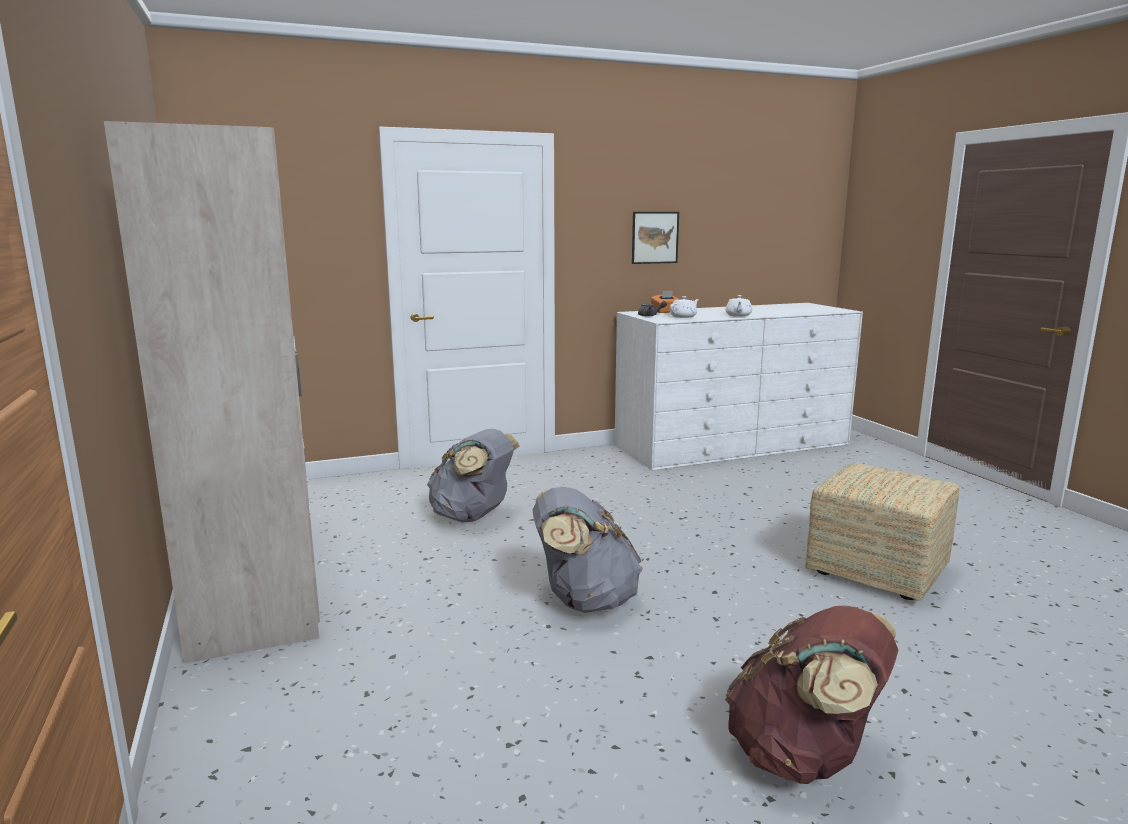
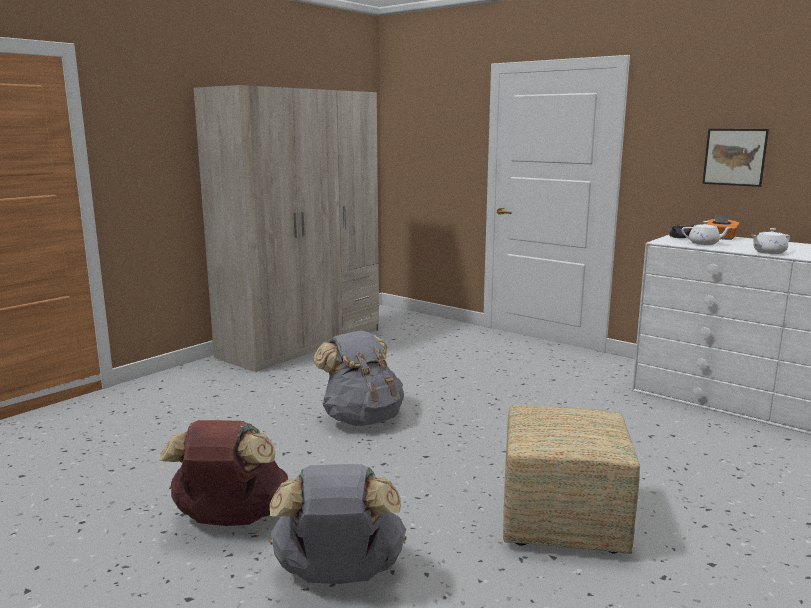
camera: 60 degrees right, 0 degrees up
(473, 516) = (441, 362): grey backpack -> grey backpack (339, 575)

